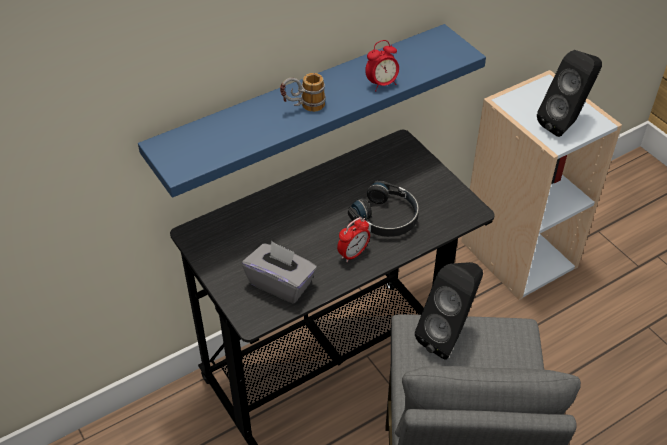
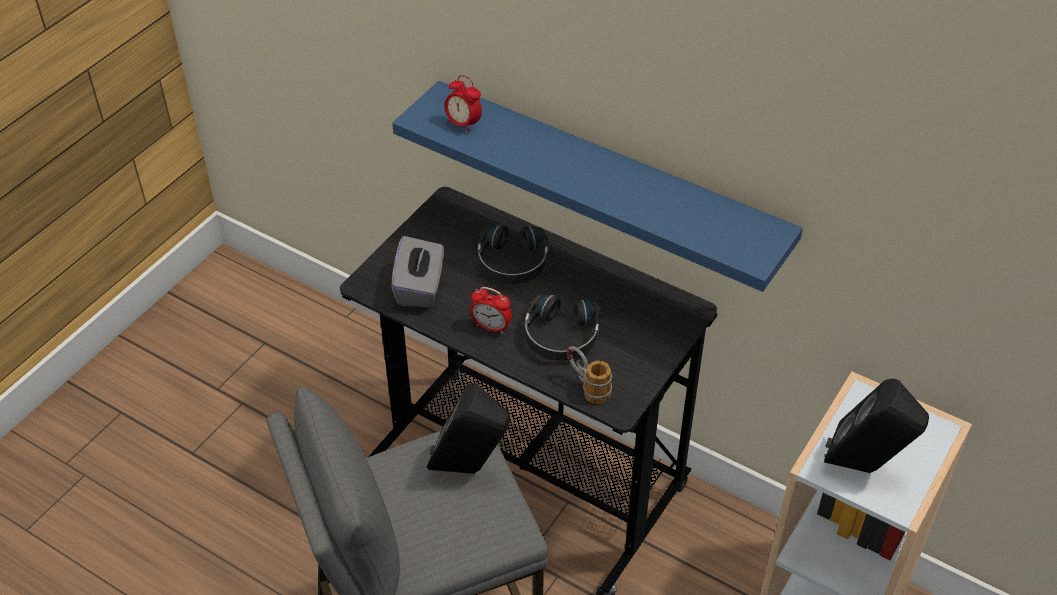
camera: 65 degrees right, 0 degrees up
(291, 218) = (512, 262): none -> black headphones
(303, 107) = (562, 165): mug -> mug (587, 387)
(382, 84) = (644, 210): alarm clock -> alarm clock (463, 124)

